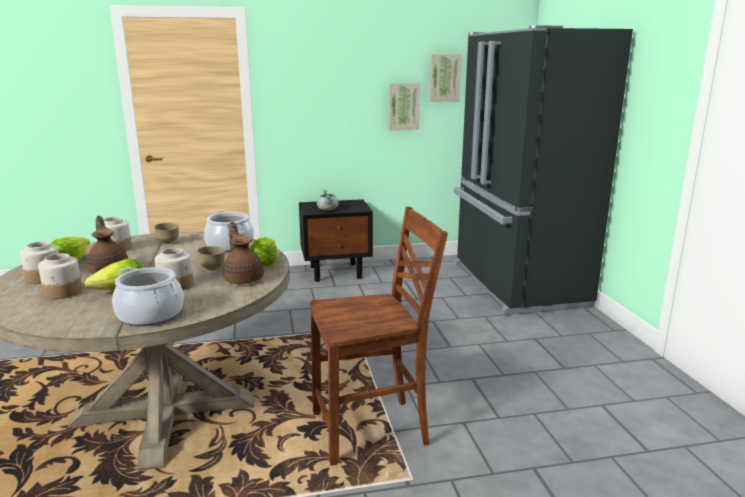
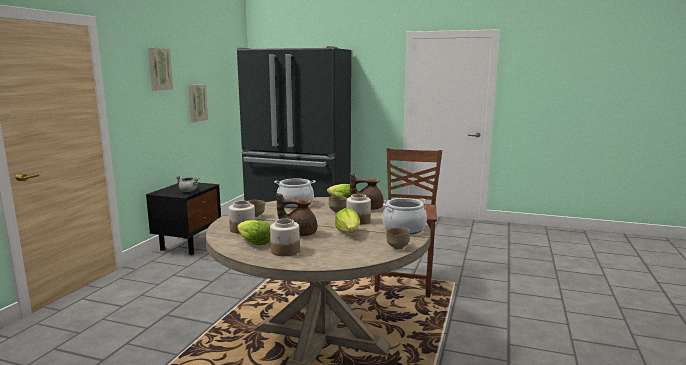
camera: 60 degrees left, 5 degrees down
(62, 325) = (397, 248): none -> brown bowl
(63, 292) = (330, 246): jar -> none
(444, 78) = (214, 80): picture -> picture (159, 69)

